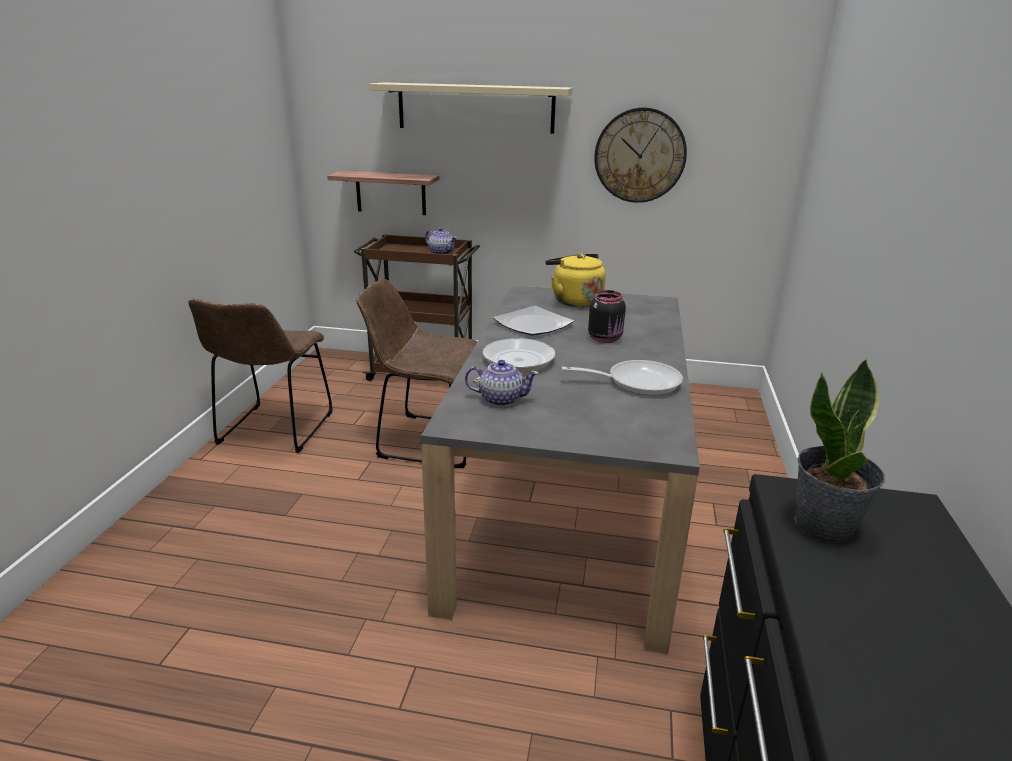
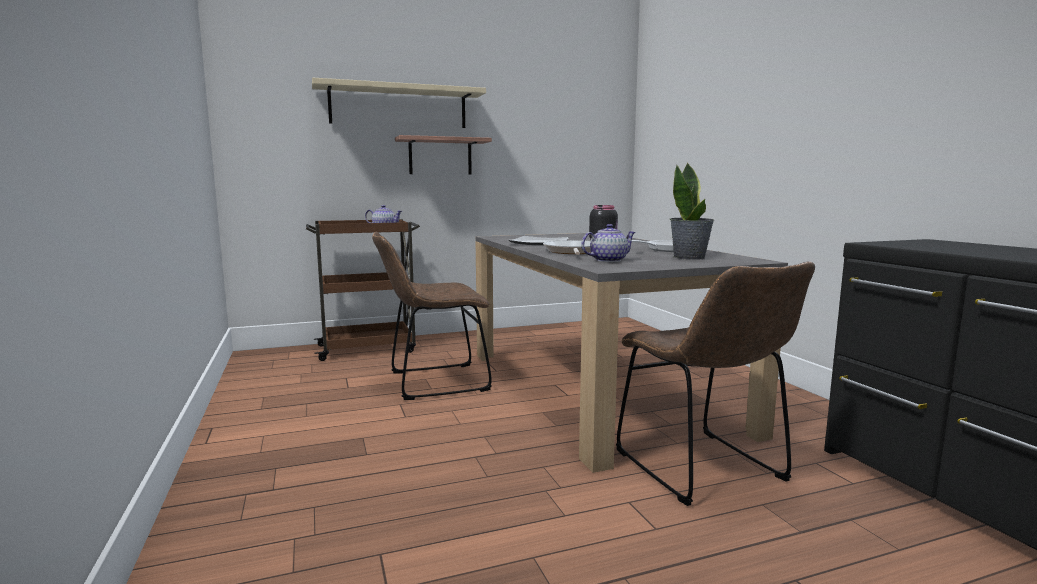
camera: 30 degrees left, 15 degrees down
(273, 431) = (267, 407): brown chair -> brown chair (704, 470)
(390, 193) = (319, 182): shelf -> shelf (440, 156)
(574, 301) = (540, 236): yellow kettle -> none
(640, 155) = (530, 144): wall clock -> none
(824, 526) = (921, 246): potted plant -> potted plant (689, 257)

